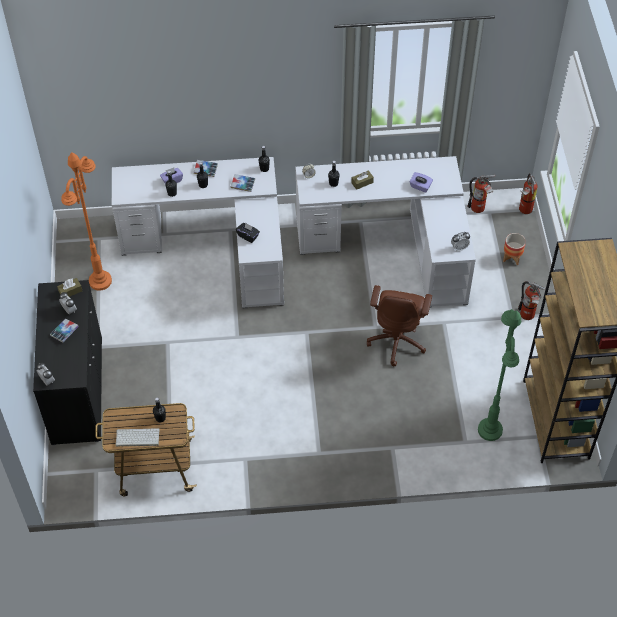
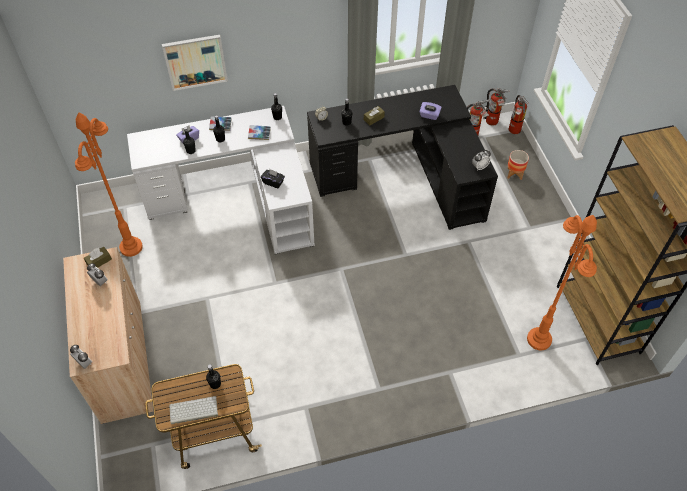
camera: 10 degrees left, 0 degrees up
(64, 332) = (97, 305): book -> none
(77, 390) = (122, 361): black cabinet -> beige cabinet
(187, 108) = (195, 62): none -> picture
(395, 244) = (406, 175): white desk -> black desk
(397, 340) = (429, 264): brown office chair -> none
(490, 430) = (539, 339): green floor lamp -> orange floor lamp
(528, 316) = (543, 224): fire extinguisher -> fire extinguisher (493, 122)

